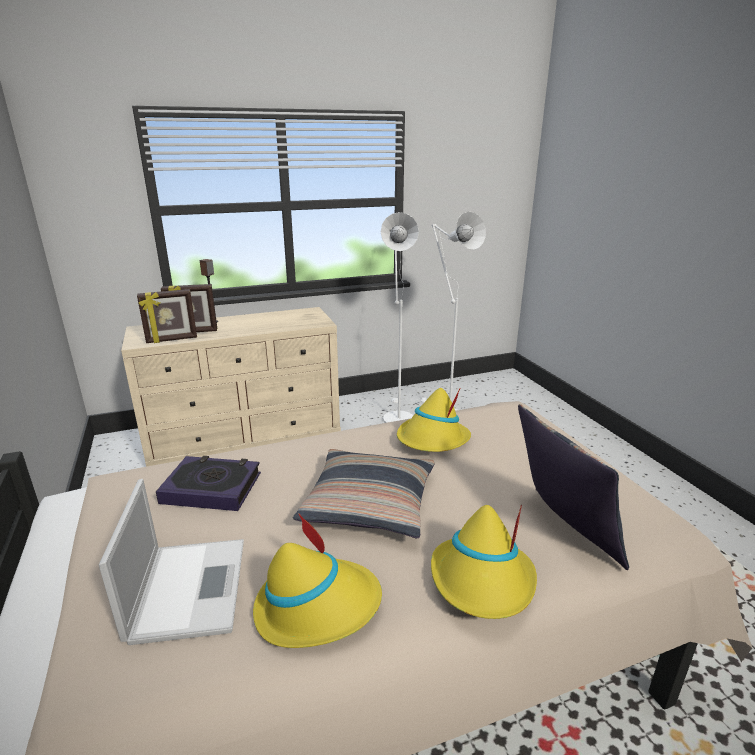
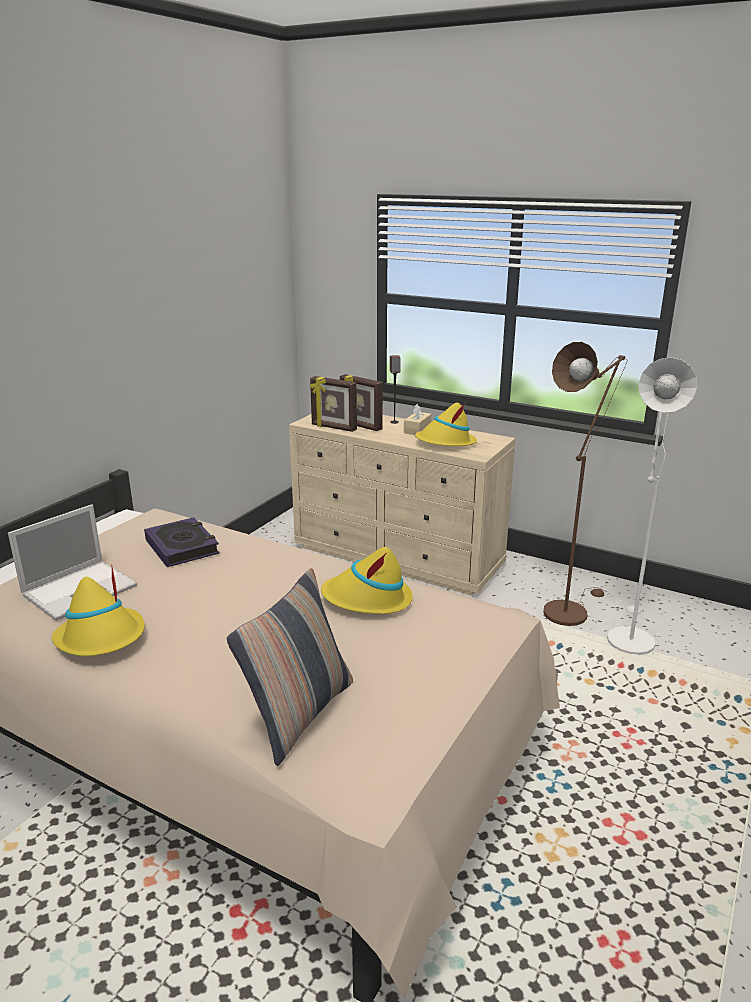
camera: 50 degrees right, 0 degrees up
(244, 321) = (417, 429): none -> beige tissue box
(369, 503) = (233, 610): pillow -> none
(397, 416) = (568, 609): white floor lamp -> brown floor lamp
(482, 581) = (188, 694): yellow hat -> yellow hat (445, 443)

